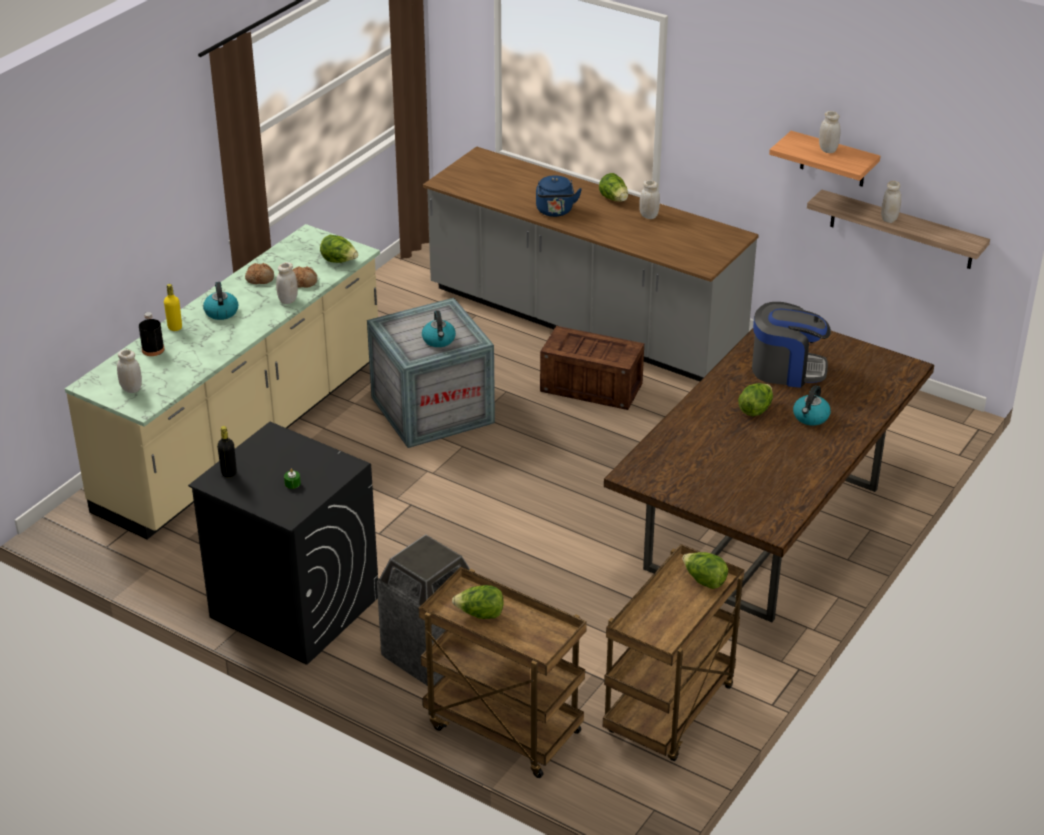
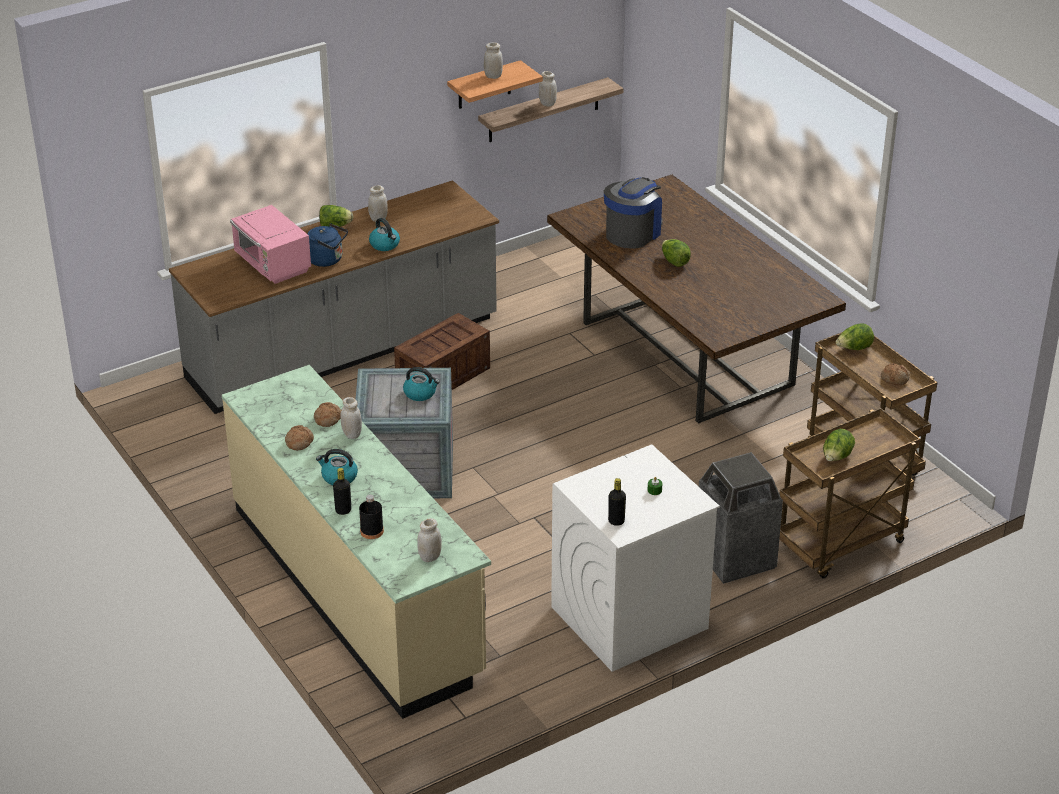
camera: 65 degrees left, 0 degrees up
(175, 327) = (343, 510): yellow bottle -> black bottle
(293, 607) = (628, 618): black washing machine -> white washing machine
(339, 261) = (309, 390): lettuce -> none
(522, 189) = (272, 265): none -> pink microwave
(668, 626) = (895, 378): none -> bread
(810, 417) = (701, 242): kettle -> kettle (385, 245)

